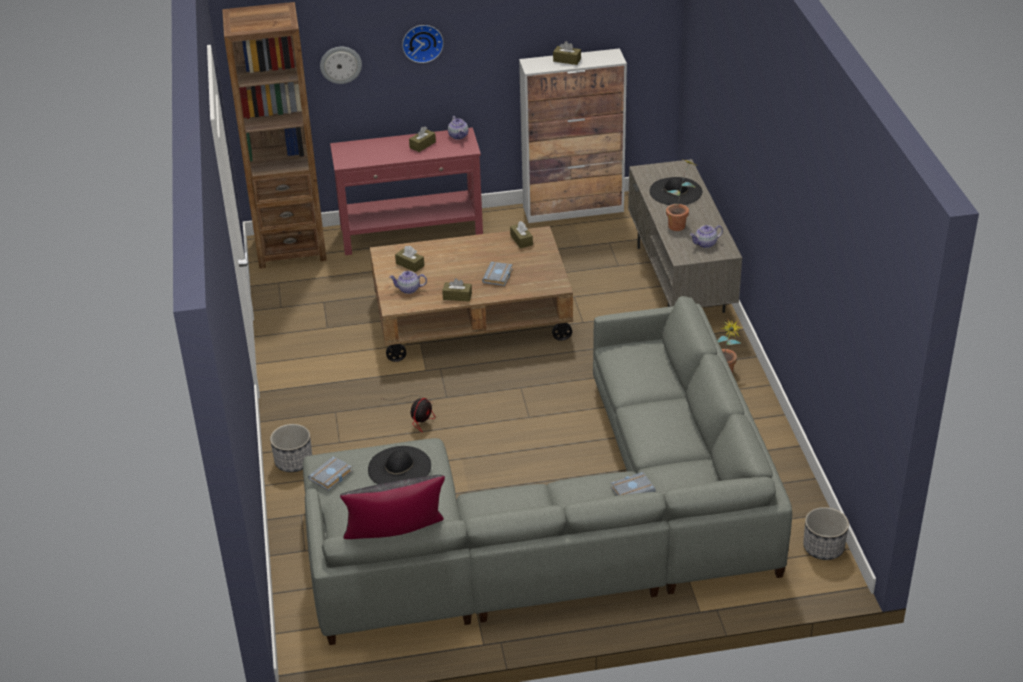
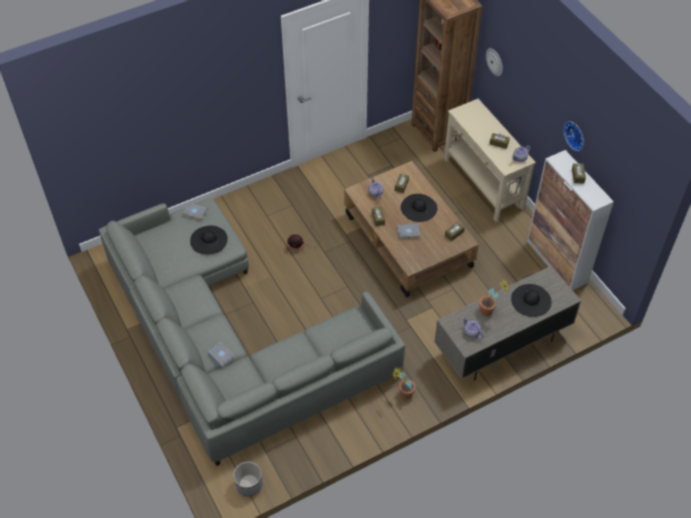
camera: 70 degrees right, 15 degrees up
(294, 462) = (243, 201): planter -> none
(396, 540) = (119, 249): black pillow -> none
(412, 233) = (483, 184): red console table -> beige console table
(422, 42) = (530, 89): wall clock -> wall clock (575, 135)
(459, 259) = (418, 208): none -> black hat

